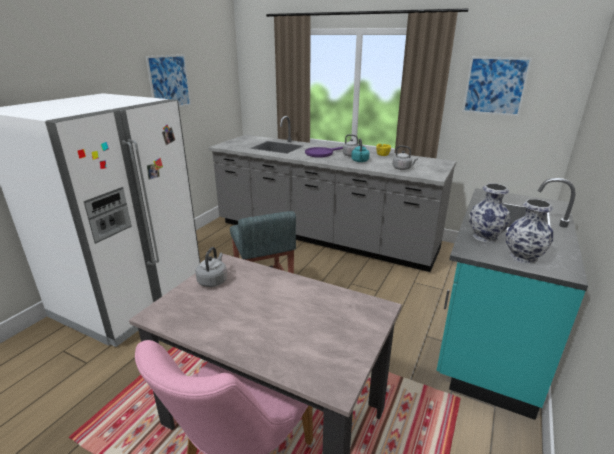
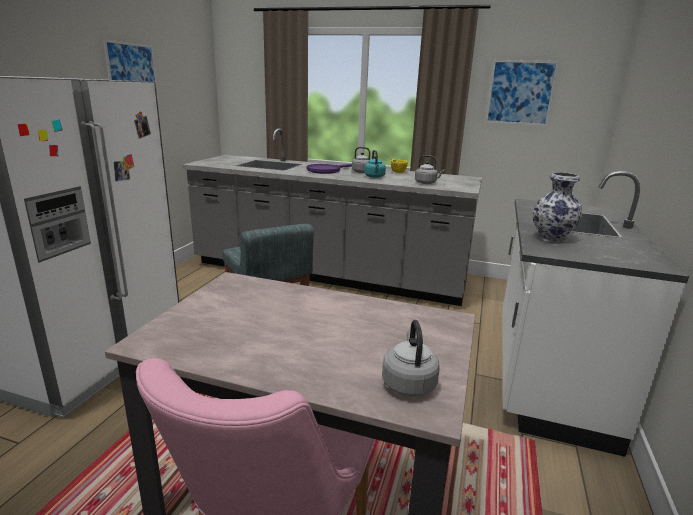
camera: 10 degrees left, 5 degrees down
(213, 280) = (220, 300): grey kettle -> grey kettle (408, 383)
(487, 341) = (546, 375): turquoise counter -> white counter
(522, 257) = (603, 254): vase -> none

